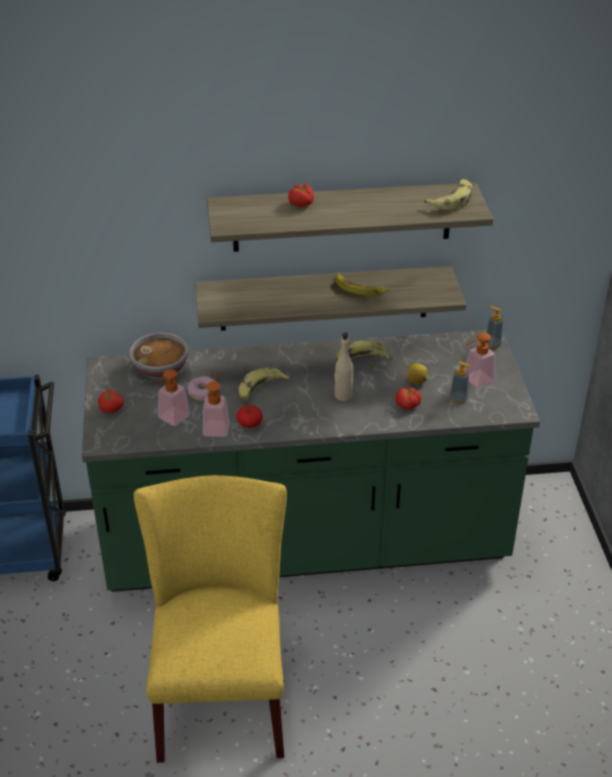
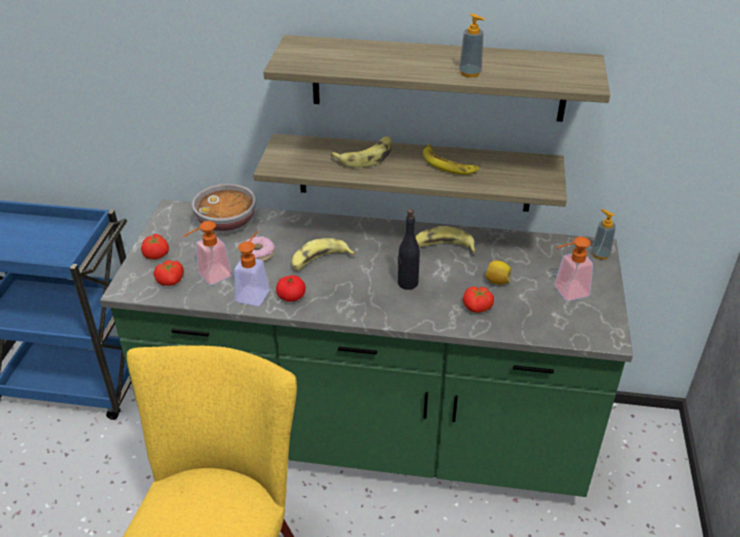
camera: 15 degrees right, 0 degrees up
(302, 203) = (385, 52): tomato -> tomato (171, 281)
(343, 395) = (407, 283): beige bottle -> black bottle
(451, 200) = (565, 68): banana -> banana (366, 157)
(458, 399) = (539, 311): soap dispenser -> soap dispenser (470, 73)

